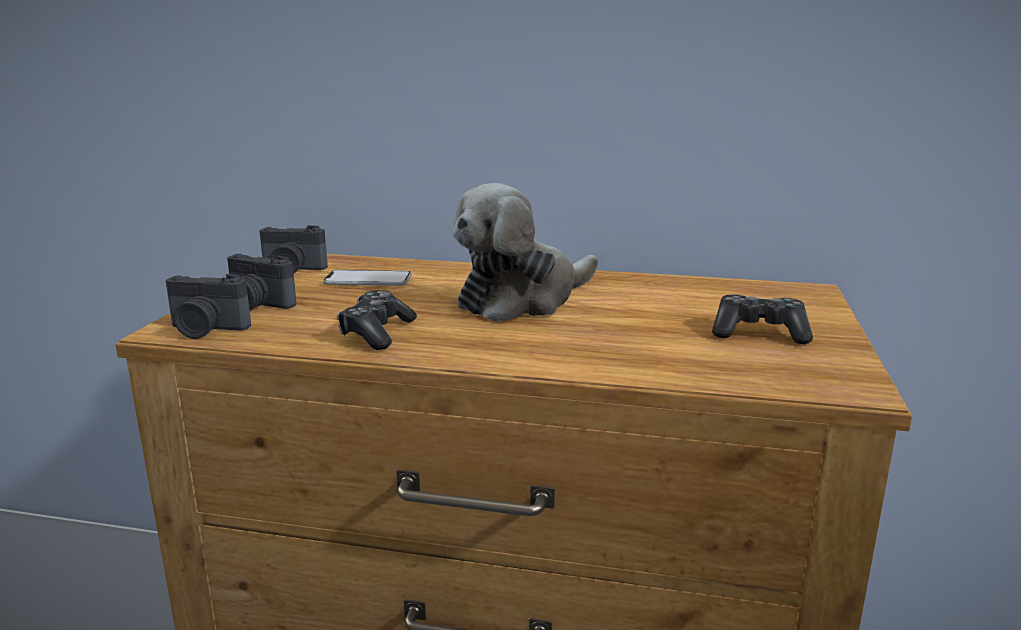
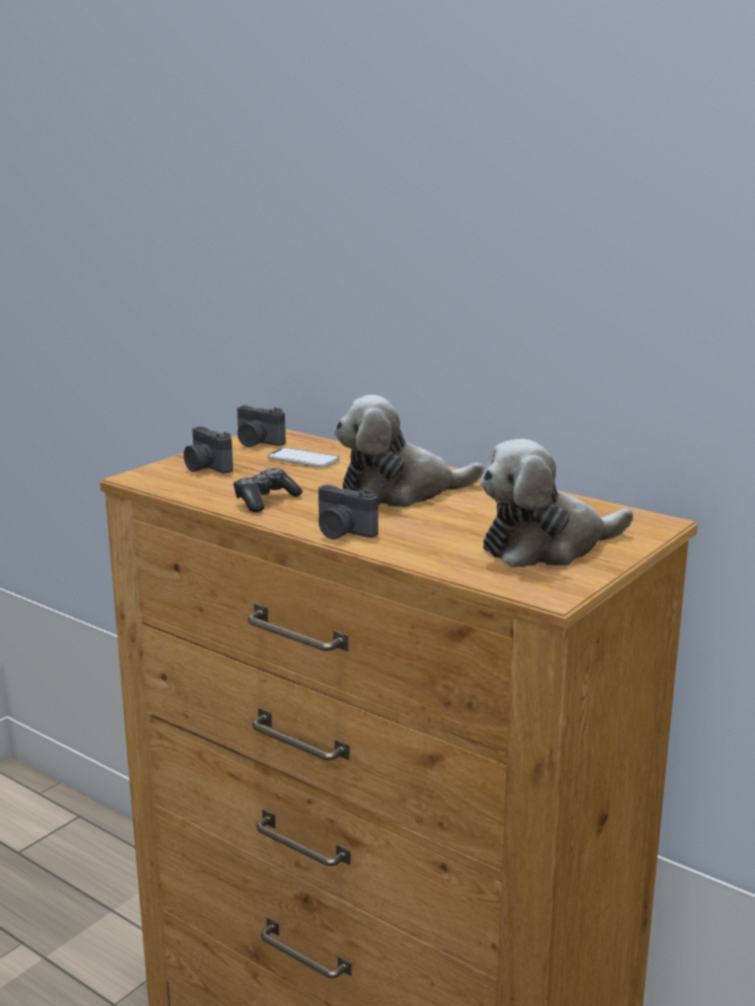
camera: 25 degrees right, 0 degrees up
(206, 330) = (158, 480): camera -> camera (342, 533)
(759, 333) = (547, 547): game controller -> plush toy

